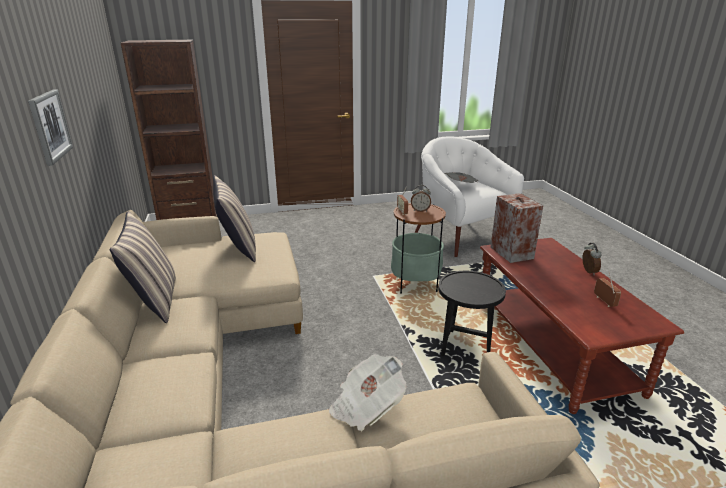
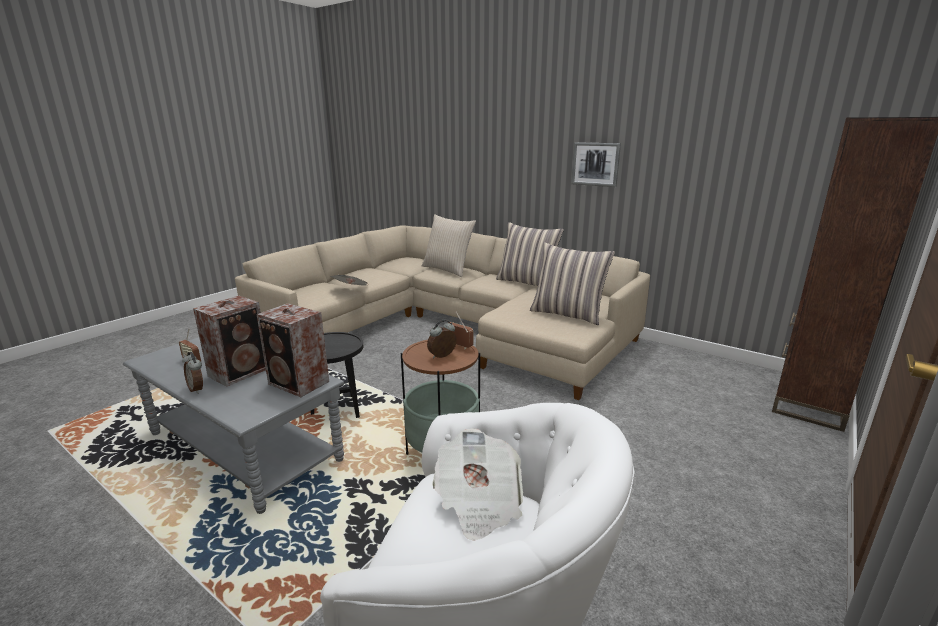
camera: 140 degrees right, 5 degrees down
(152, 392) = (448, 270): none -> beige pillow
(552, 345) = (244, 447): brown coffee table -> grey coffee table
(555, 275) = (241, 372): none -> speaker

